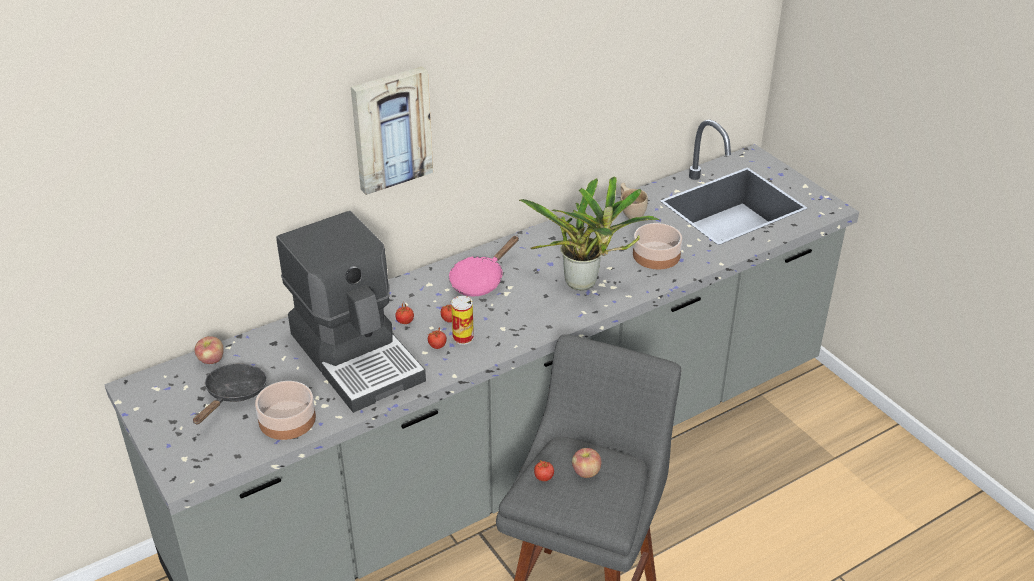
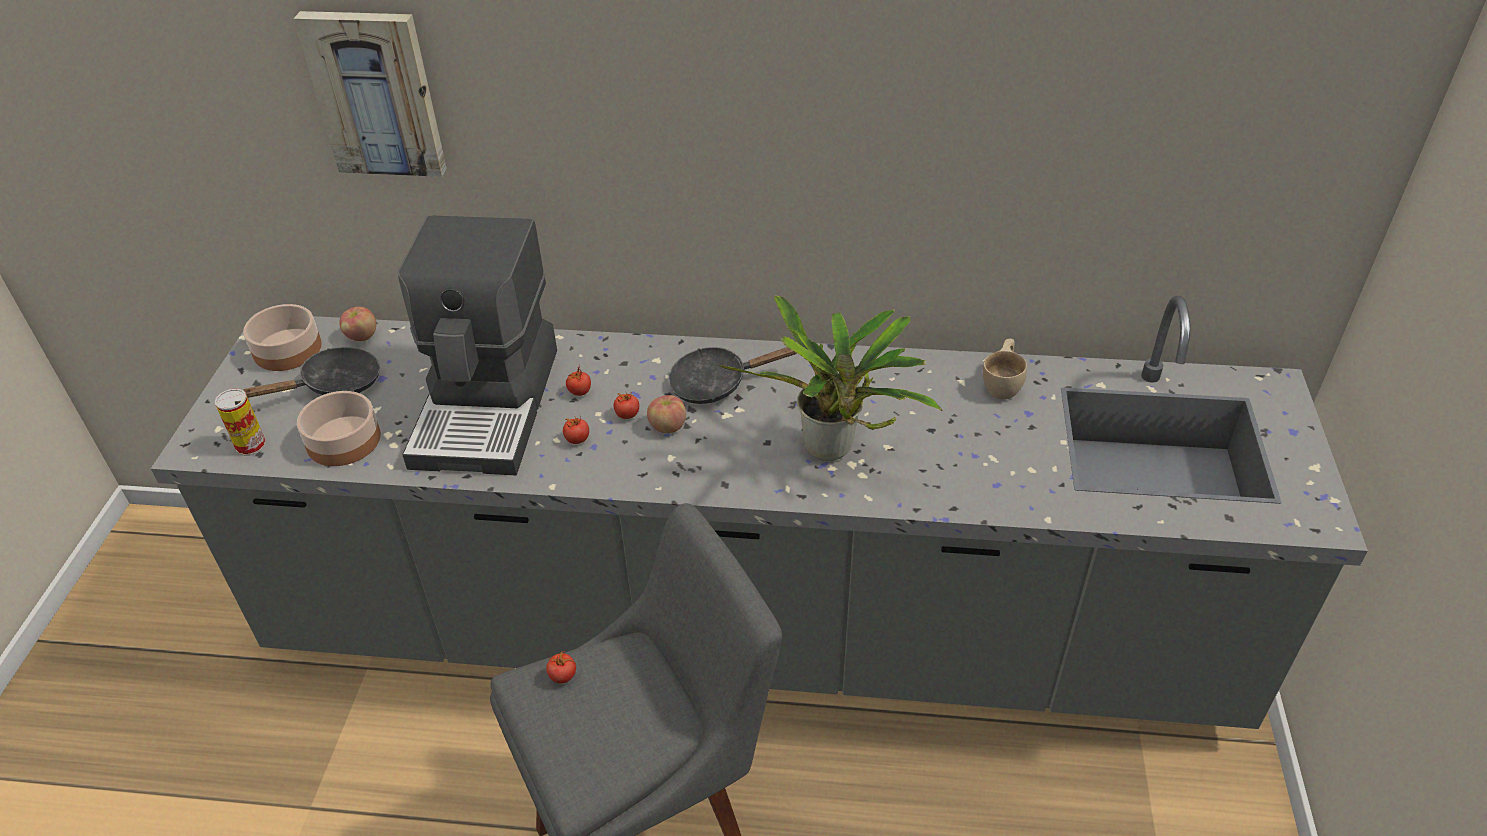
camera: 40 degrees right, 5 degrees up
(390, 129) = (632, 131): picture -> picture (376, 93)
(463, 337) = (615, 444): can -> can (251, 445)
(480, 280) = (716, 383): pink frying pan -> black frying pan
(586, 472) = (615, 702): apple -> apple (667, 426)
(655, 255) = (968, 460): bowl -> bowl (288, 349)

